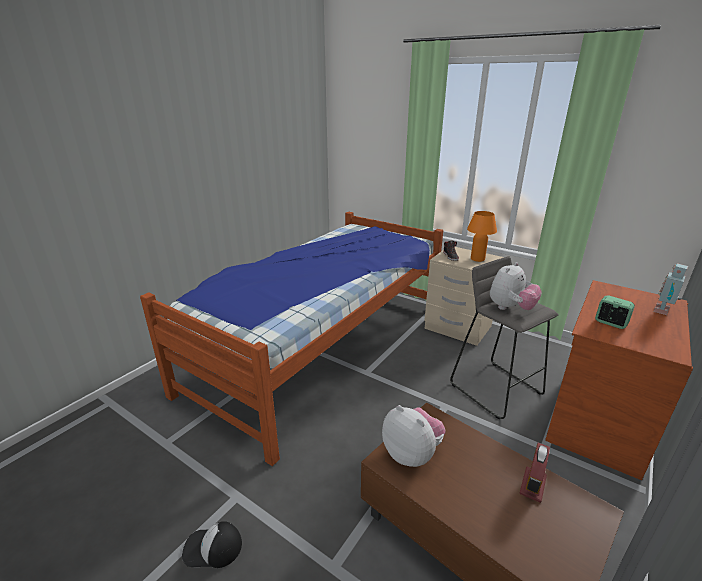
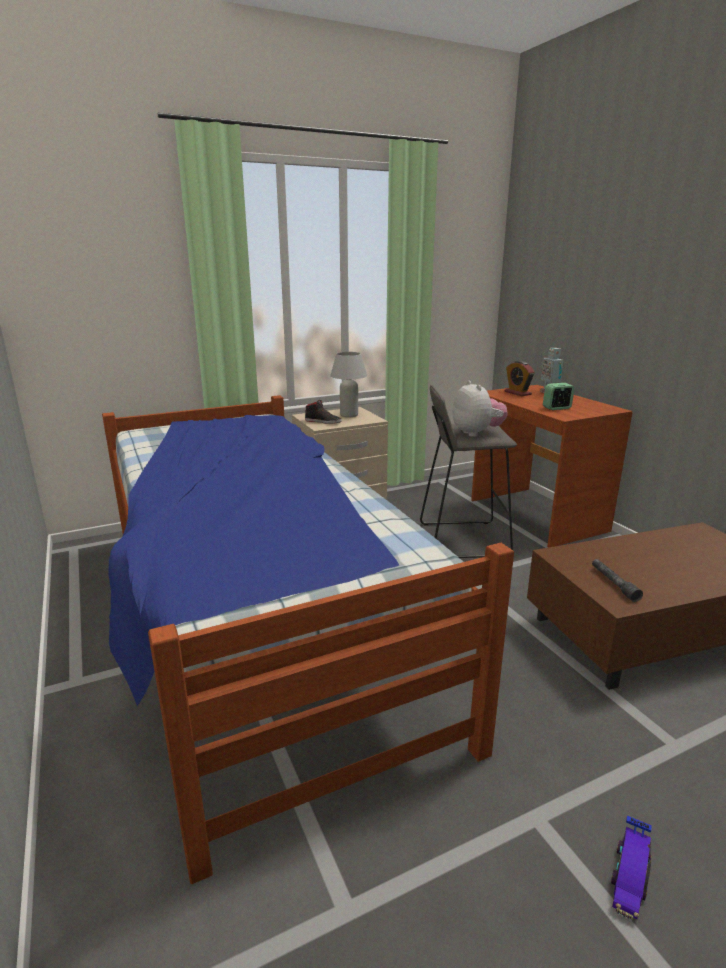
camera: 60 degrees left, 5 degrees down
(212, 548) = (630, 875): cap -> toy car
(412, 453) = (613, 583): plush toy -> grey flashlight
(477, 259) = (349, 415): orange table lamp -> white table lamp
(533, 485) = (670, 542): alarm clock -> alarm clock (517, 393)

